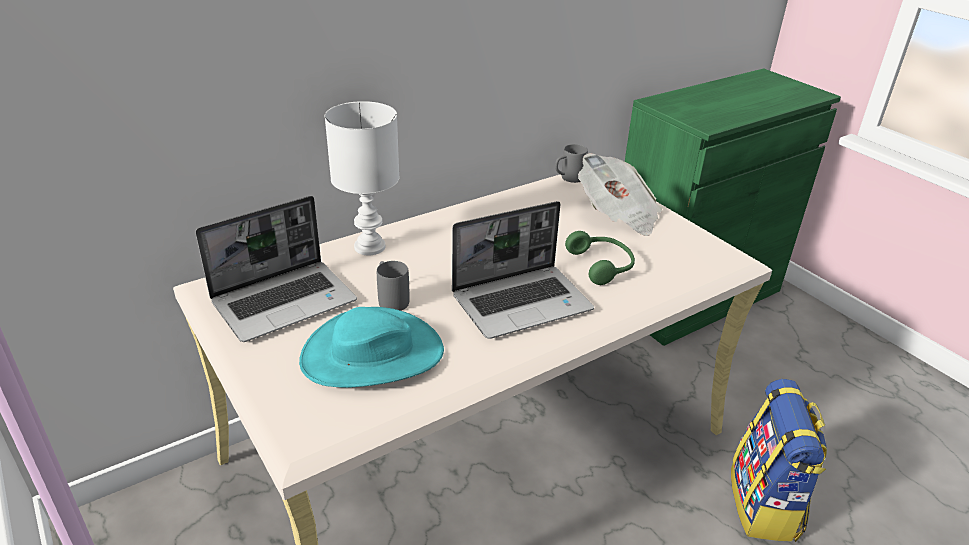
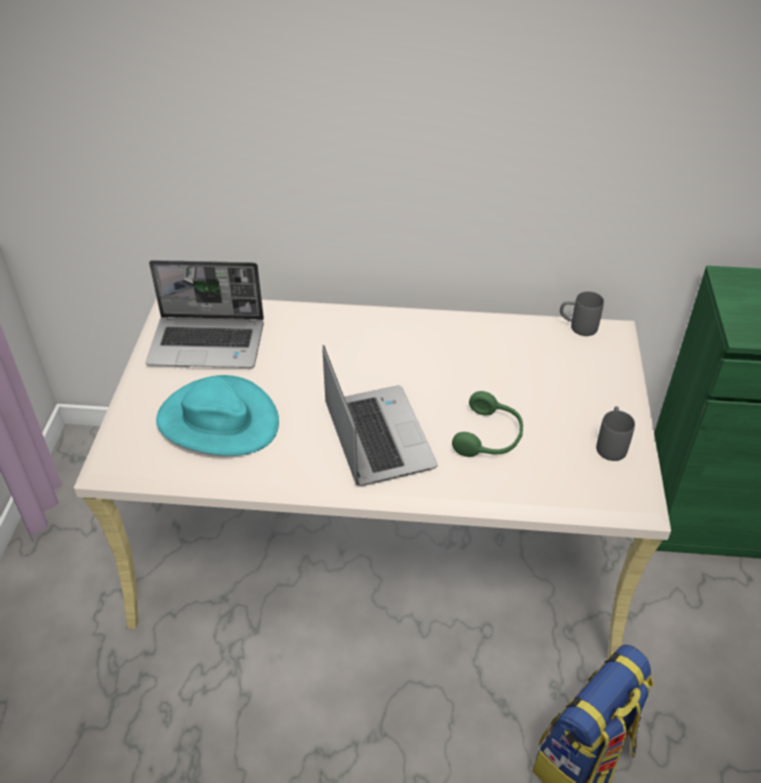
camera: 40 degrees right, 10 degrees up
(370, 246) = (318, 321): white table lamp -> none
(391, 299) = (280, 379): grey mug -> grey mug (611, 444)
(522, 302) = (376, 436): laptop -> laptop turned 120 degrees counterclockwise
(618, 215) = (575, 391): newspaper -> none

